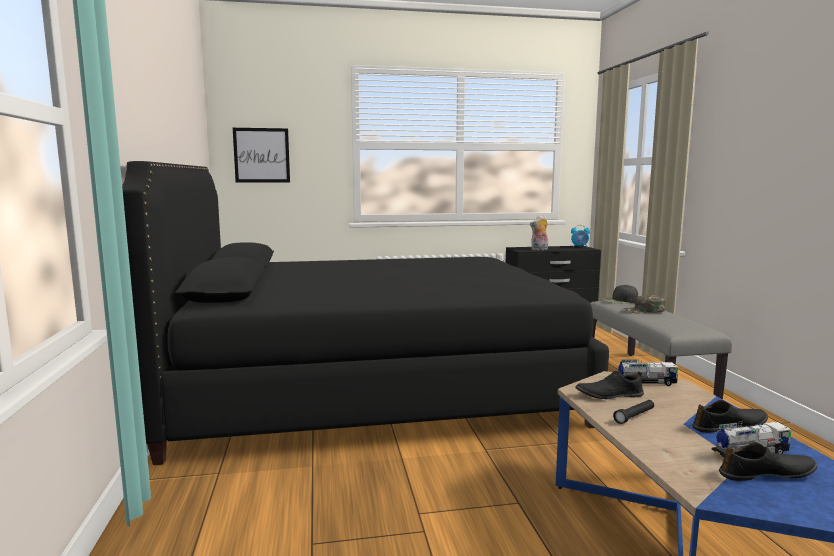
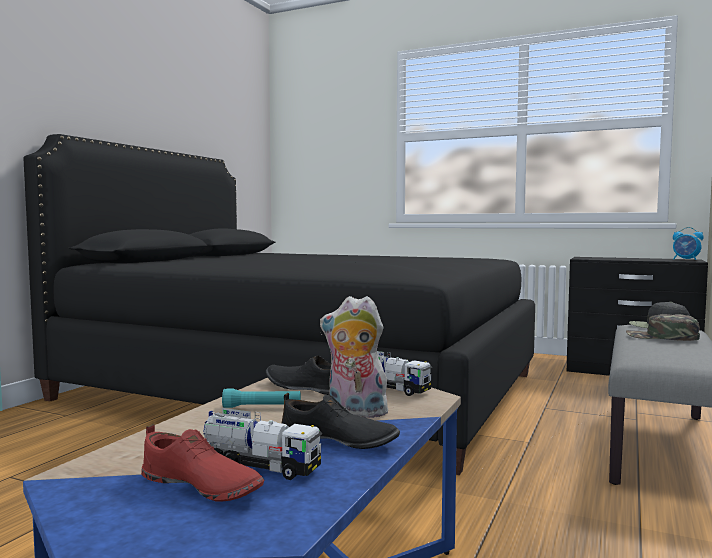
camera: 35 degrees right, 5 degrees down
(261, 155) = (312, 154): picture -> none
(539, 249) = (609, 259): plush toy -> plush toy (354, 412)
(634, 416) = (262, 407): black flashlight -> turquoise flashlight
(767, 474) = (200, 486): black shoe -> red shoe

